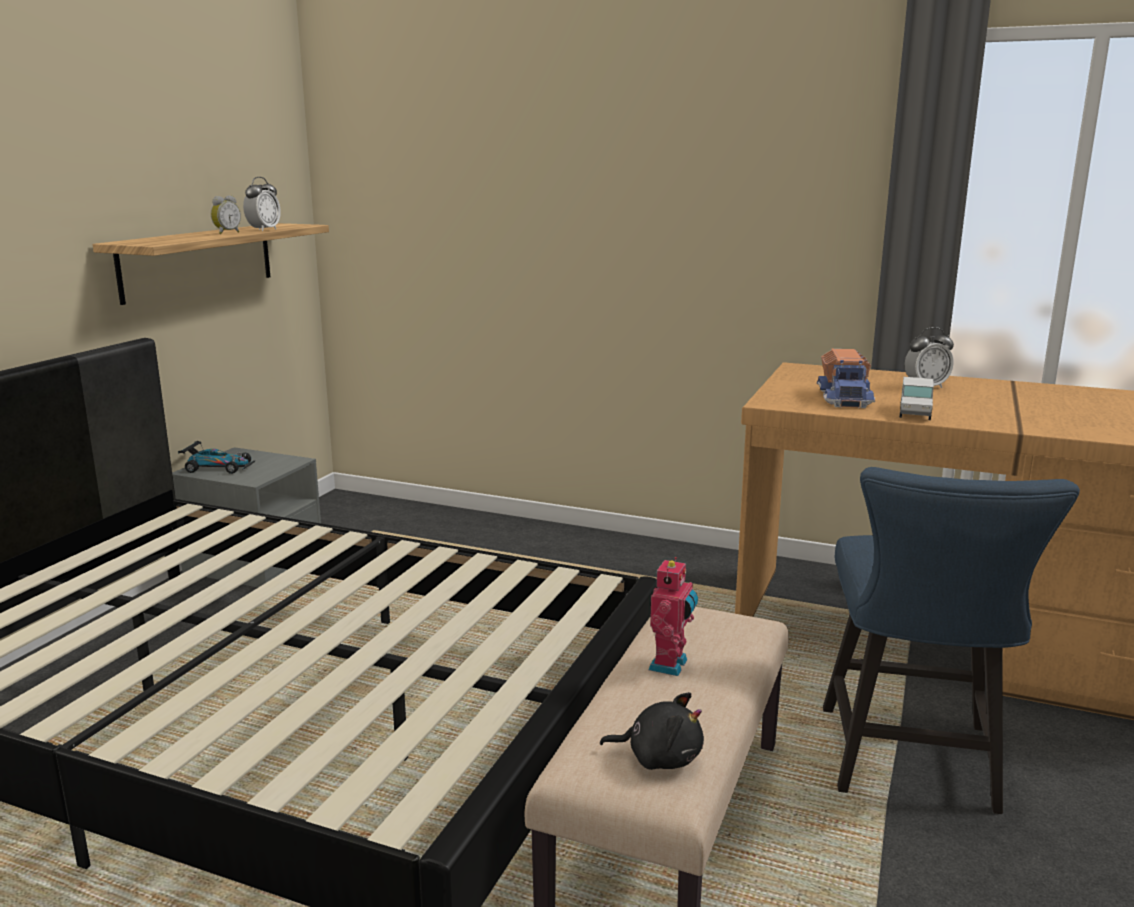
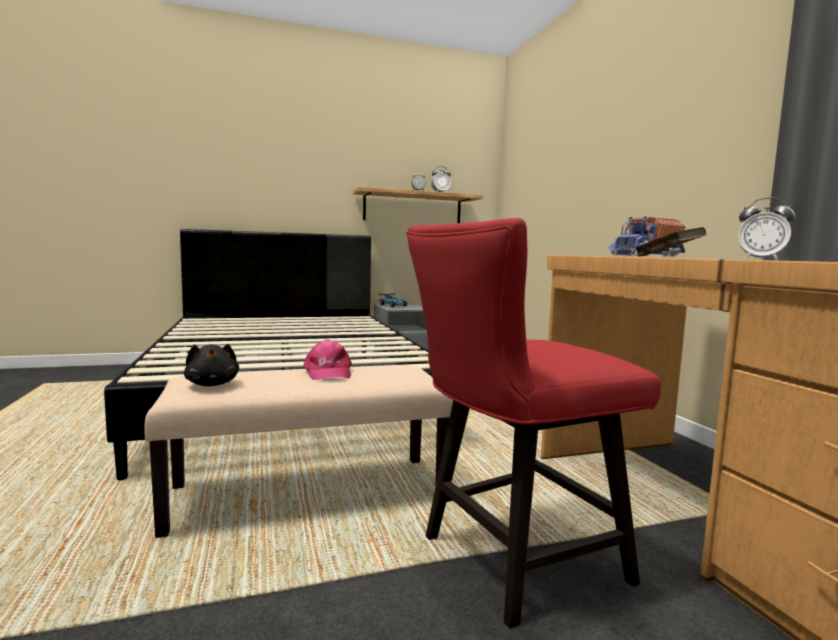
camera: 50 degrees right, 10 degrees down
(671, 665) = (327, 372): toy robot -> pink cap
(911, 767) = (510, 561): blue chair -> red chair
(915, 413) = (667, 257): toy truck -> brown book

